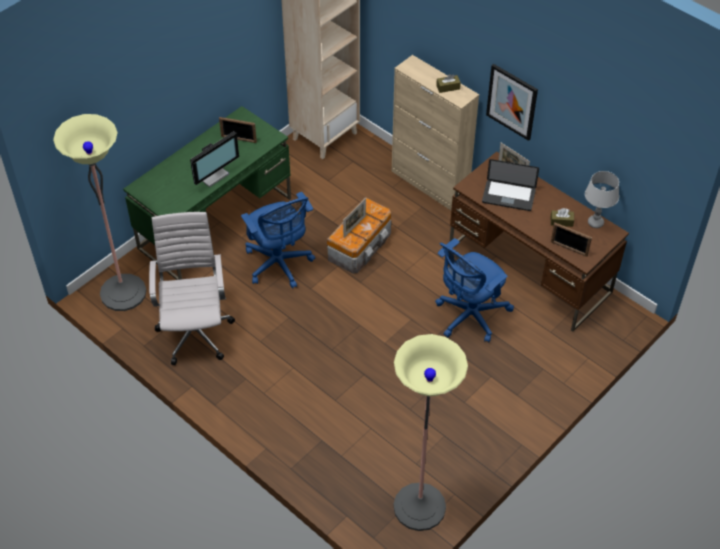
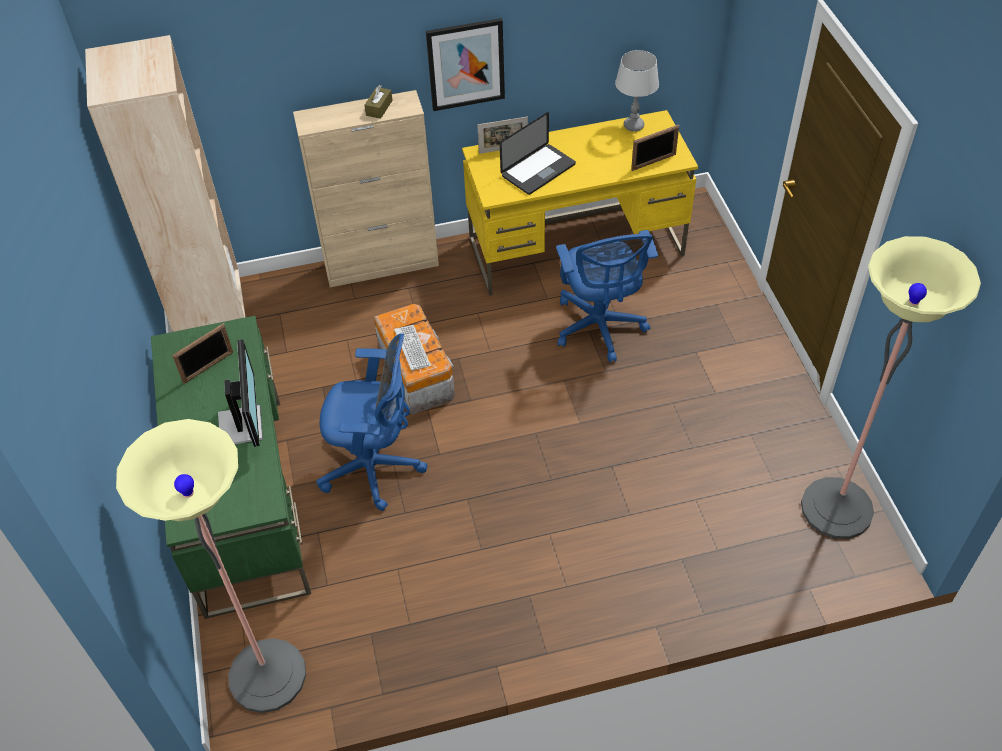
camera: 55 degrees left, 0 degrees up
(195, 331) = (408, 616): white office chair -> none
(354, 226) = (412, 348): picture frame -> keyboard
(530, 270) = (576, 246): brown desk -> yellow desk
(561, 221) = (610, 149): brown tissue box -> none

